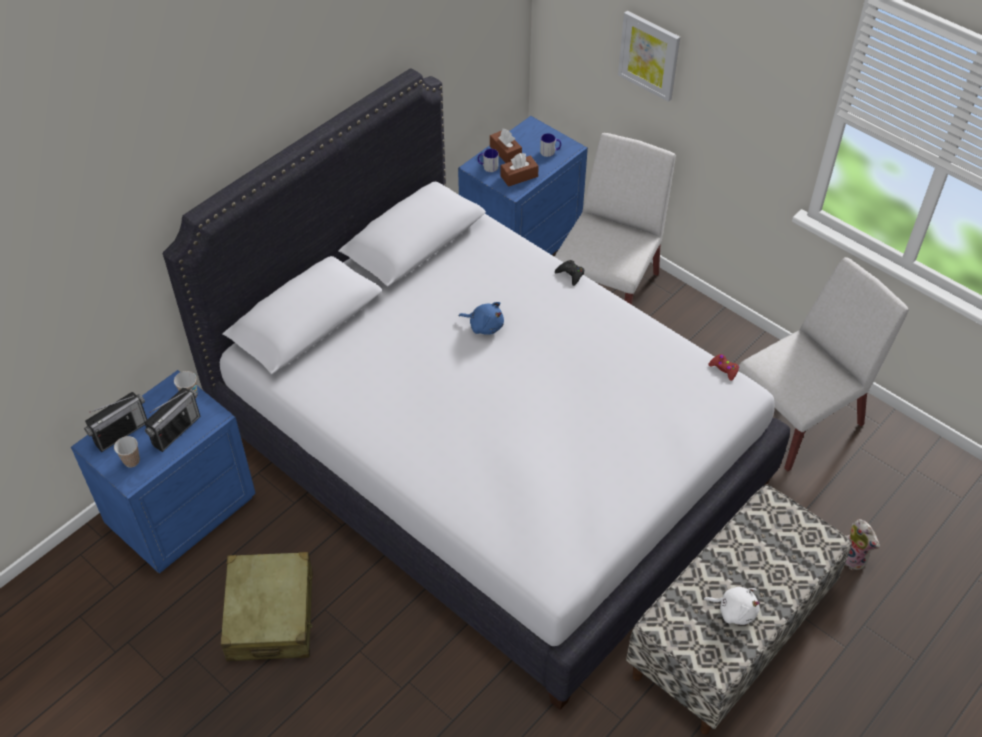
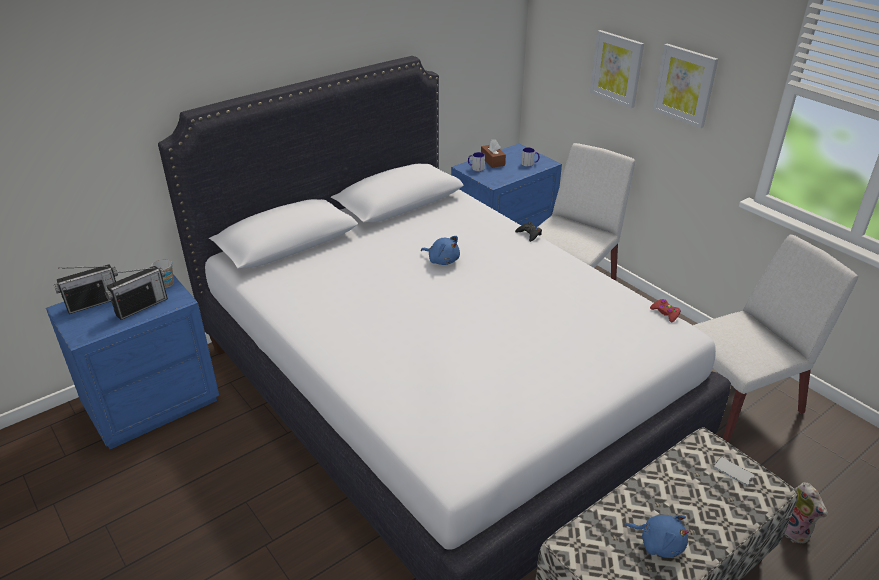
camera: 10 degrees right, 15 degrees down
(131, 461) = (90, 323): cup -> none
(271, 615) = (193, 500): beige suitcase -> none
(519, 176) = (500, 175): brown tissue box -> none
(729, 89) = (685, 85): none -> picture
(734, 611) = (658, 543): white plush toy -> blue plush toy
(795, 529) = (733, 472): none -> phone

